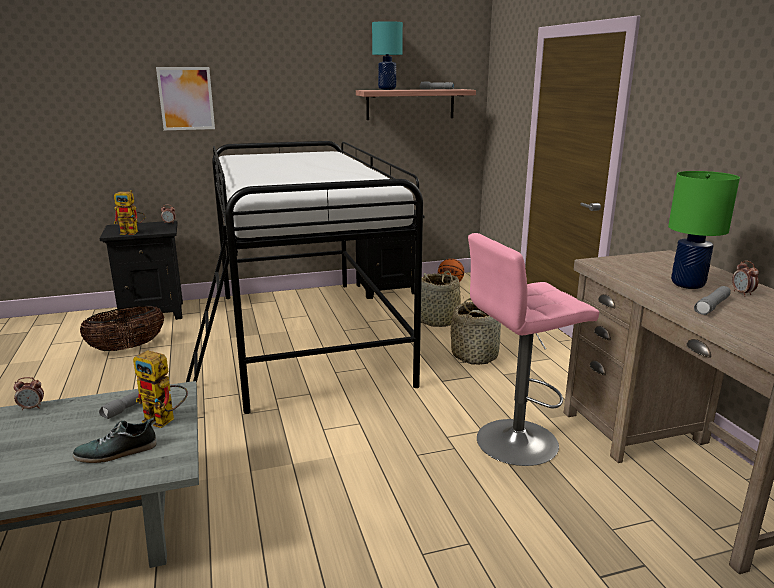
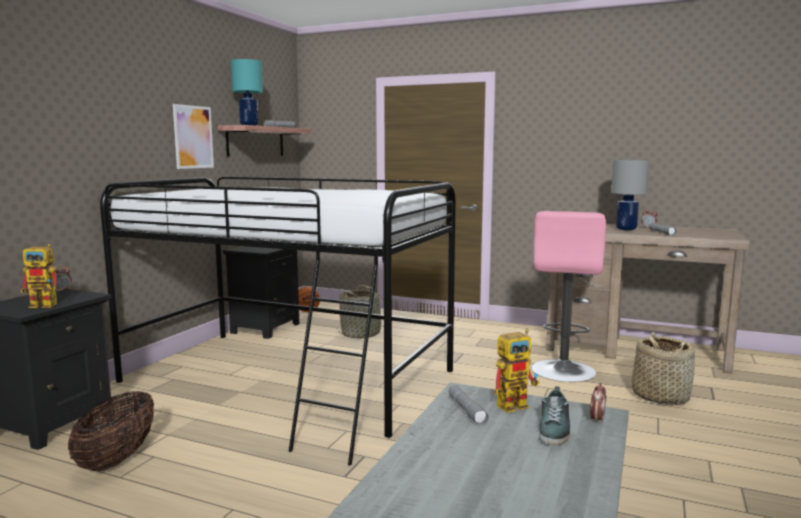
camera: 50 degrees left, 10 degrees down
(32, 407) = (401, 453): alarm clock -> alarm clock (597, 420)
(133, 232) = (50, 305): toy robot -> toy robot turned 45 degrees clockwise
(186, 98) = (65, 125): picture -> picture (193, 137)
(475, 355) = (435, 343): basket -> basket (660, 396)
(687, 286) = (626, 230): green table lamp -> grey table lamp

